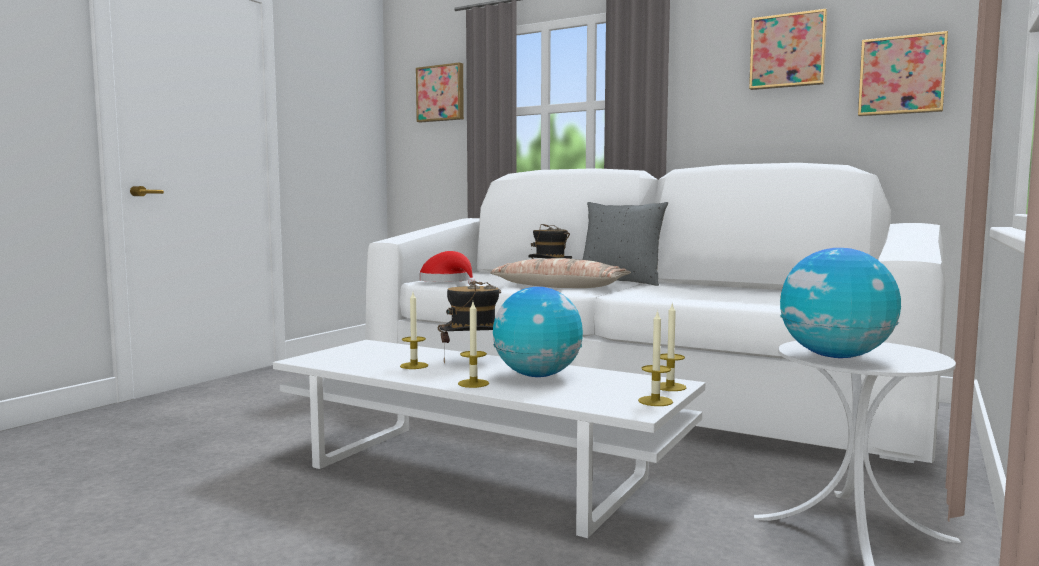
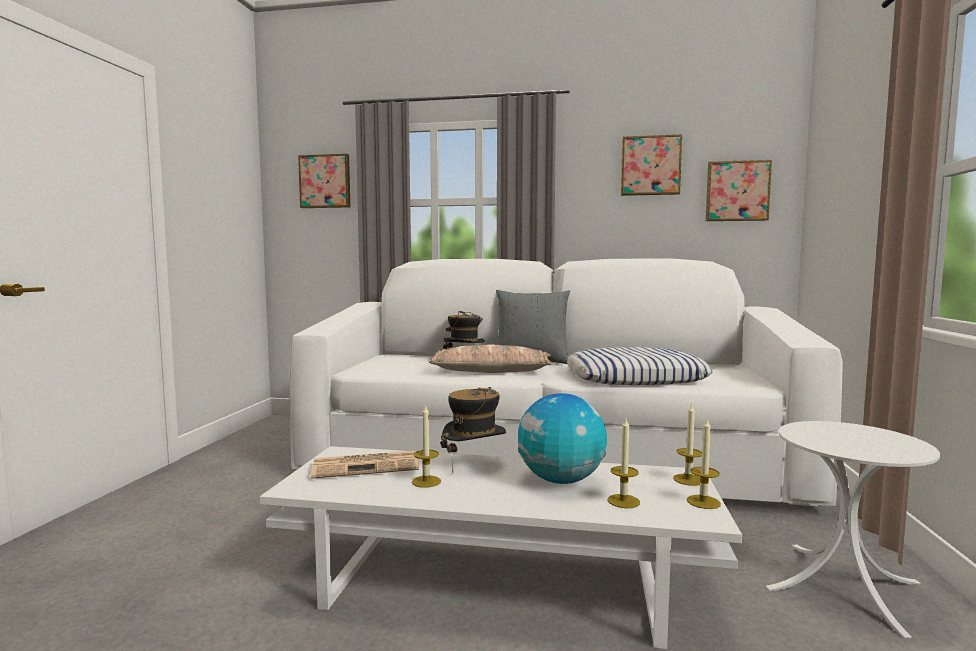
camera: 20 degrees left, 0 degrees up
(379, 353) = (367, 465): none -> newspaper
(447, 282) = (379, 371): red hat -> none
(473, 383) = (516, 501): candle -> candle (623, 501)
(711, 298) = (635, 377): none -> pillow
(836, 357) = (847, 447): globe -> none

